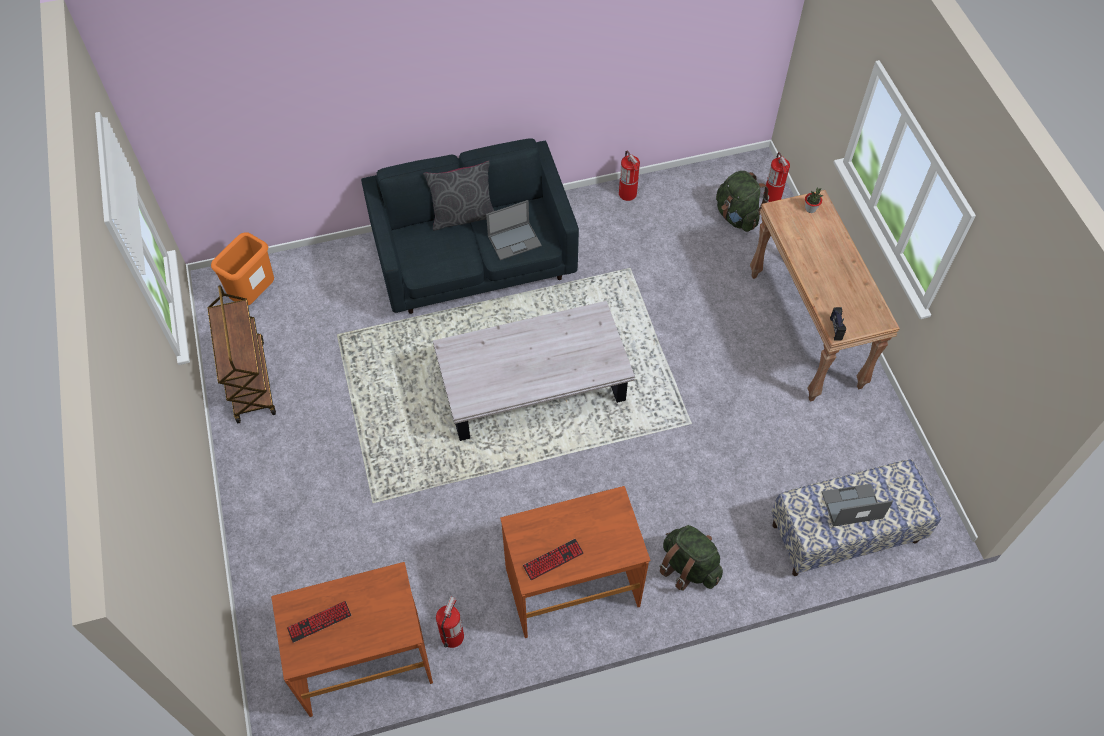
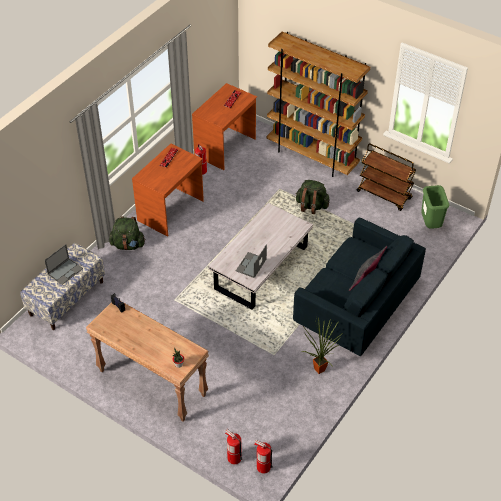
camera: 140 degrees right, 10 degrees down
(254, 295) = (430, 224): orange trash can -> green trash can
(259, 527) = (312, 157): none -> brown bookcase
(515, 240) = (327, 286): laptop -> laptop (251, 265)
(594, 222) = (318, 368): none -> potted plant
(627, 194) = (318, 398): fire extinguisher -> fire extinguisher (263, 467)
(737, 216) = (243, 428): green backpack -> green backpack (311, 206)

